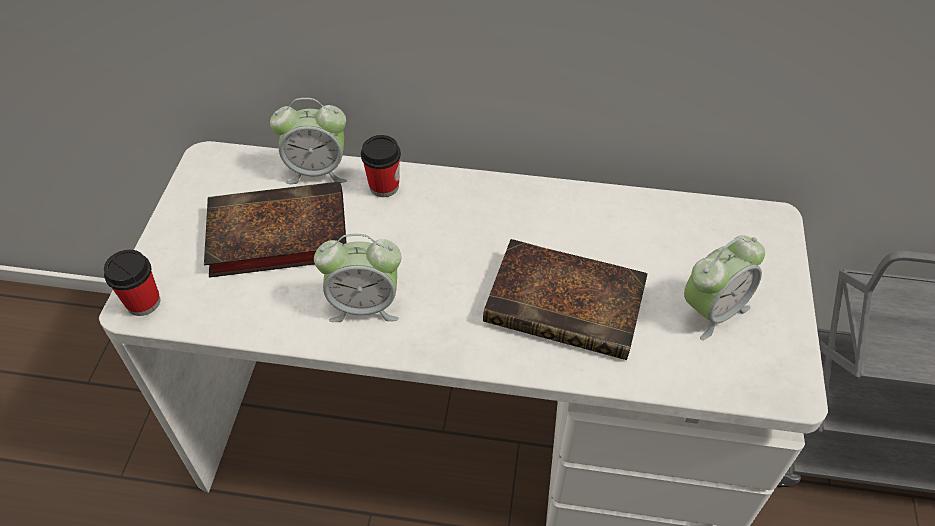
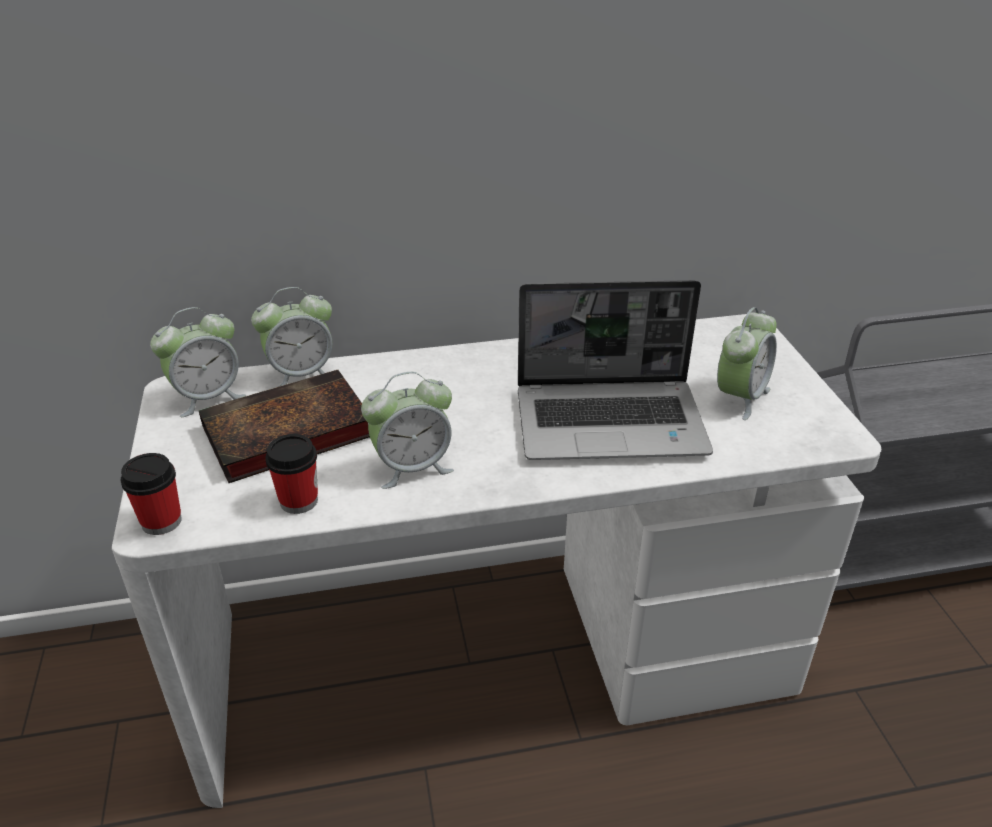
camera: 20 degrees left, 15 degrees down
(230, 176) = (207, 397): none -> alarm clock
(384, 186) = (379, 373): cup -> cup (299, 501)
(569, 305) = (612, 422): book -> laptop

